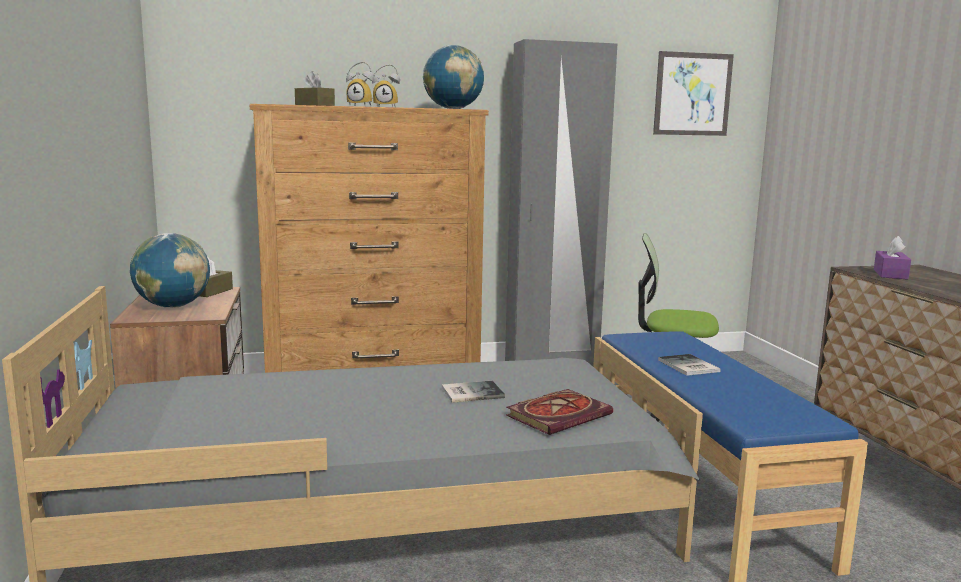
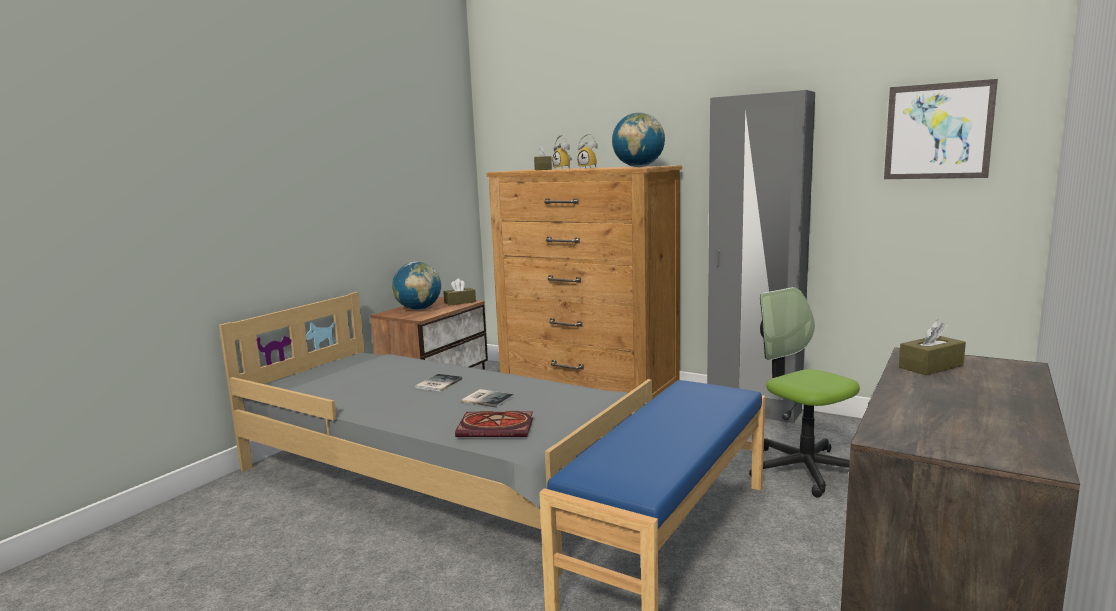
camera: 45 degrees right, 0 degrees up
(688, 366) = (664, 419): book -> book (437, 384)
(890, 274) = (930, 366): purple tissue box -> brown tissue box

